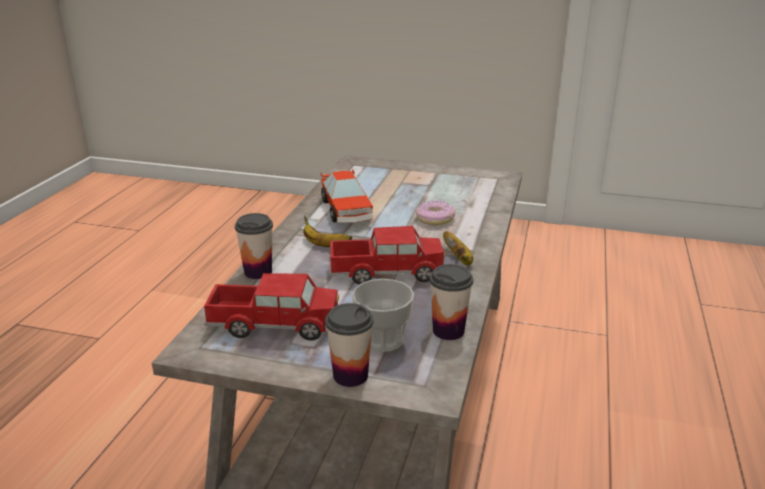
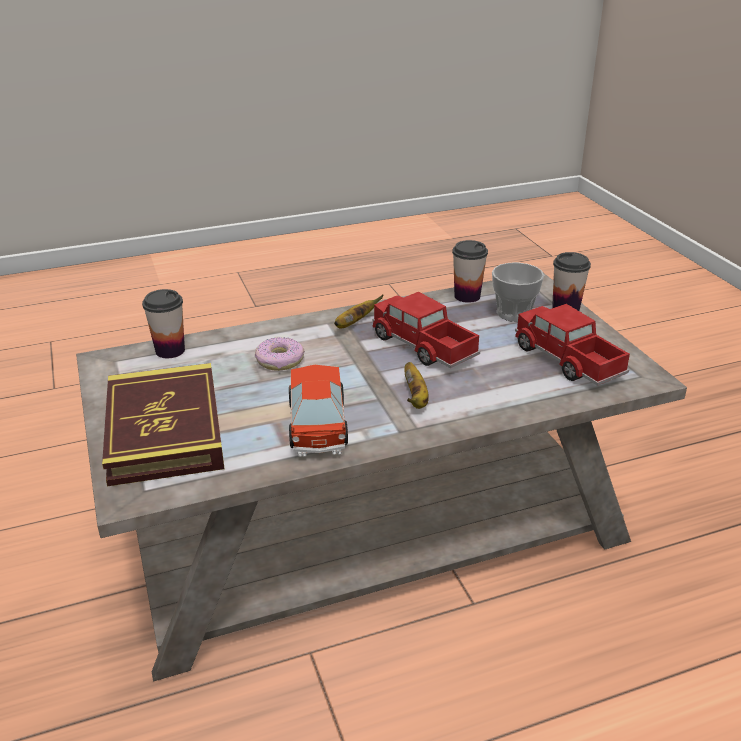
camera: 125 degrees left, 5 degrees up
(258, 272) = (515, 408): cup -> cup (170, 350)
(346, 210) = (317, 422): toy car -> toy car turned 45 degrees counterclockwise
(398, 176) = (165, 430): none -> book

